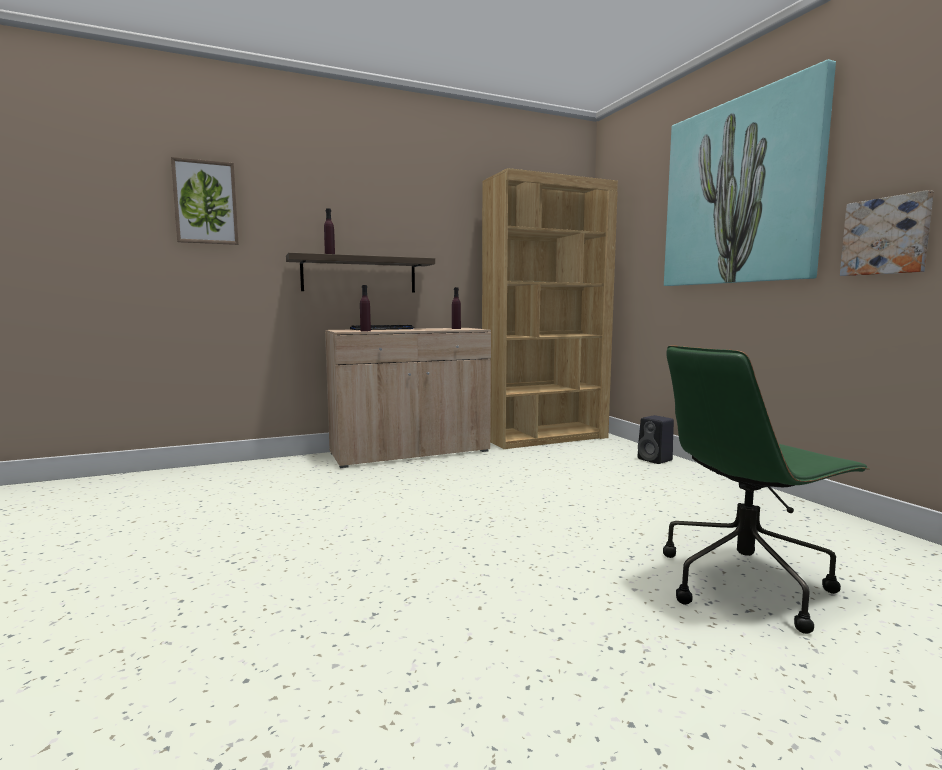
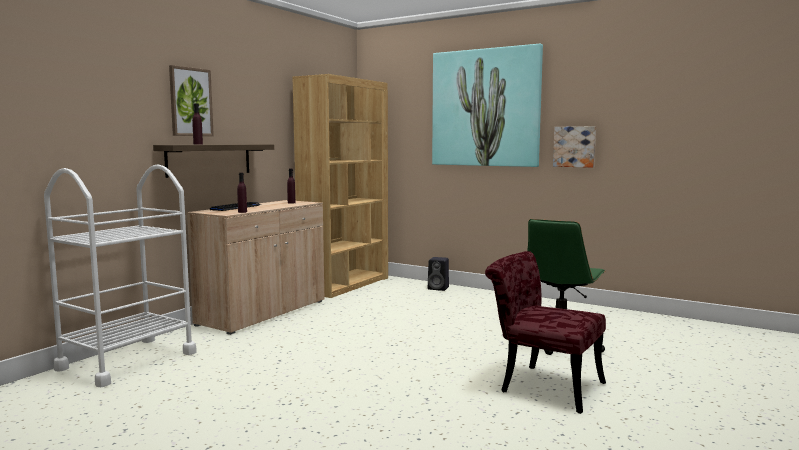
camera: 35 degrees left, 0 degrees up
(206, 202) = (85, 96): picture -> picture (190, 102)
(220, 474) = (127, 361): none -> white cart
(582, 660) = (542, 385): none -> red chair

